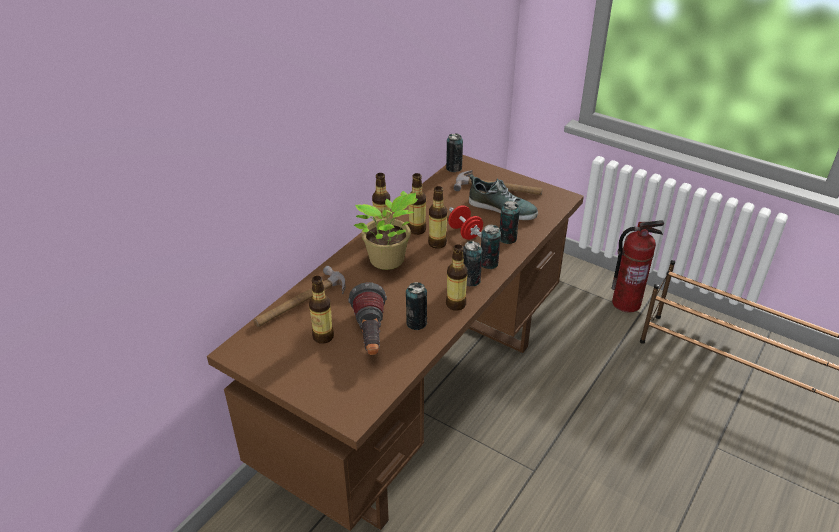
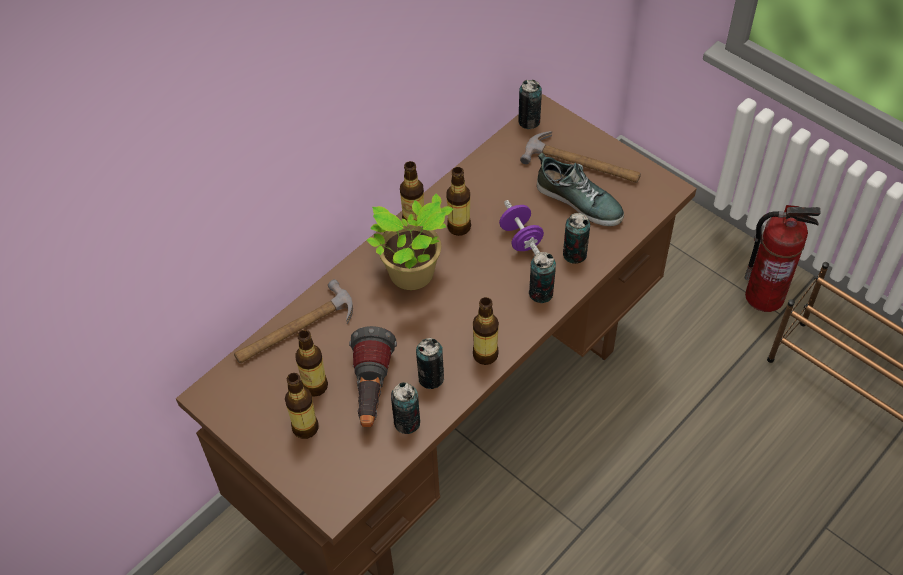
camera: 10 degrees right, 15 degrees up
(437, 243) = (481, 253): bottle -> bottle (305, 428)
(465, 233) = (520, 238): red dumbbell -> purple dumbbell
(470, 280) = (512, 319): can -> can (407, 422)

